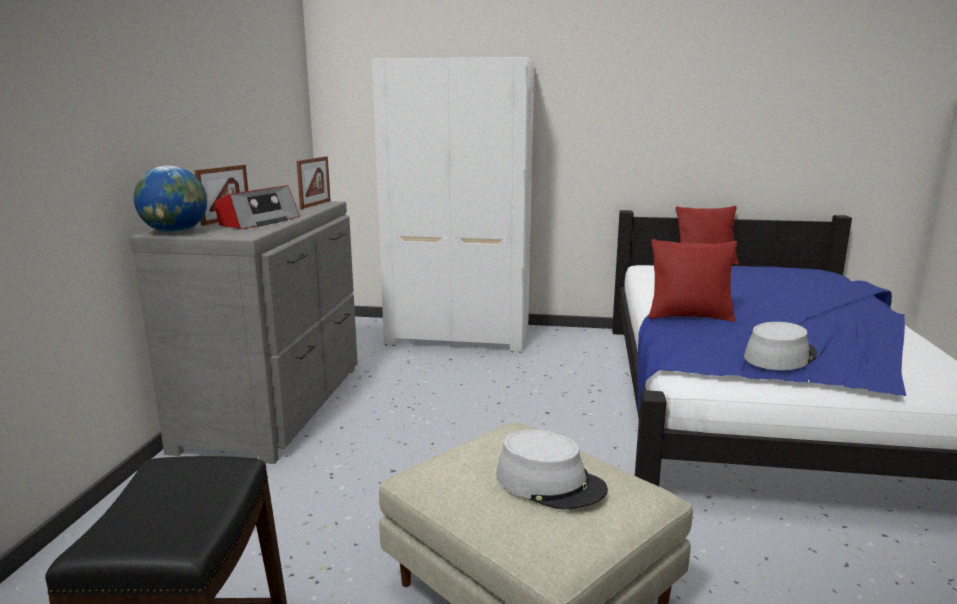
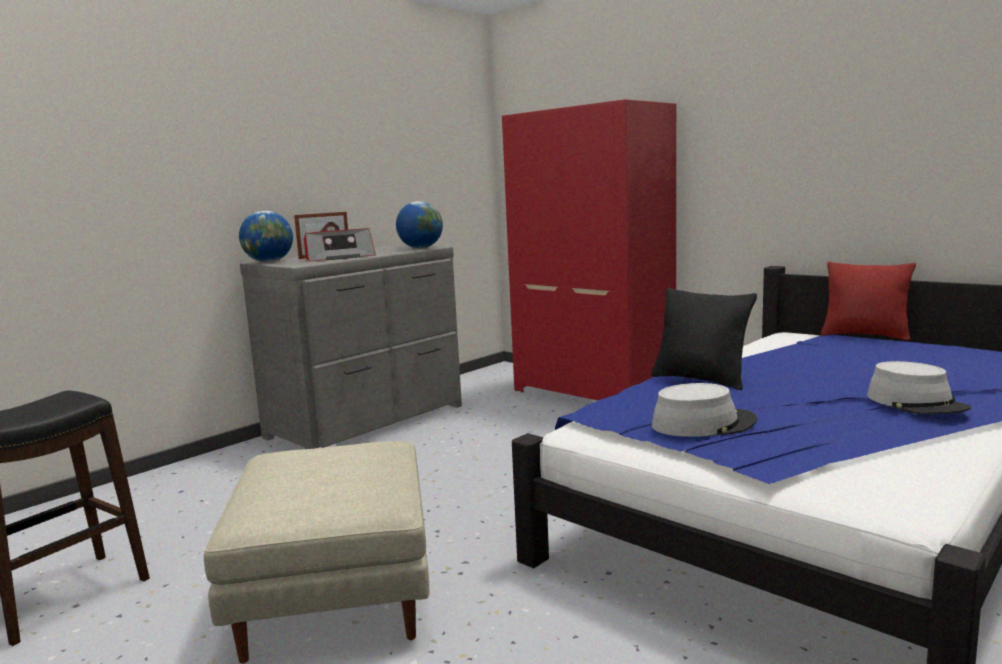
camera: 35 degrees right, 5 degrees down
(315, 204) = (421, 248): picture frame -> globe
(460, 335) = (595, 392): white wardrobe -> red wardrobe
(550, 483) = (327, 479): grey hat -> grey hat (916, 403)
(689, 316) = (700, 380): red pillow -> black pillow

